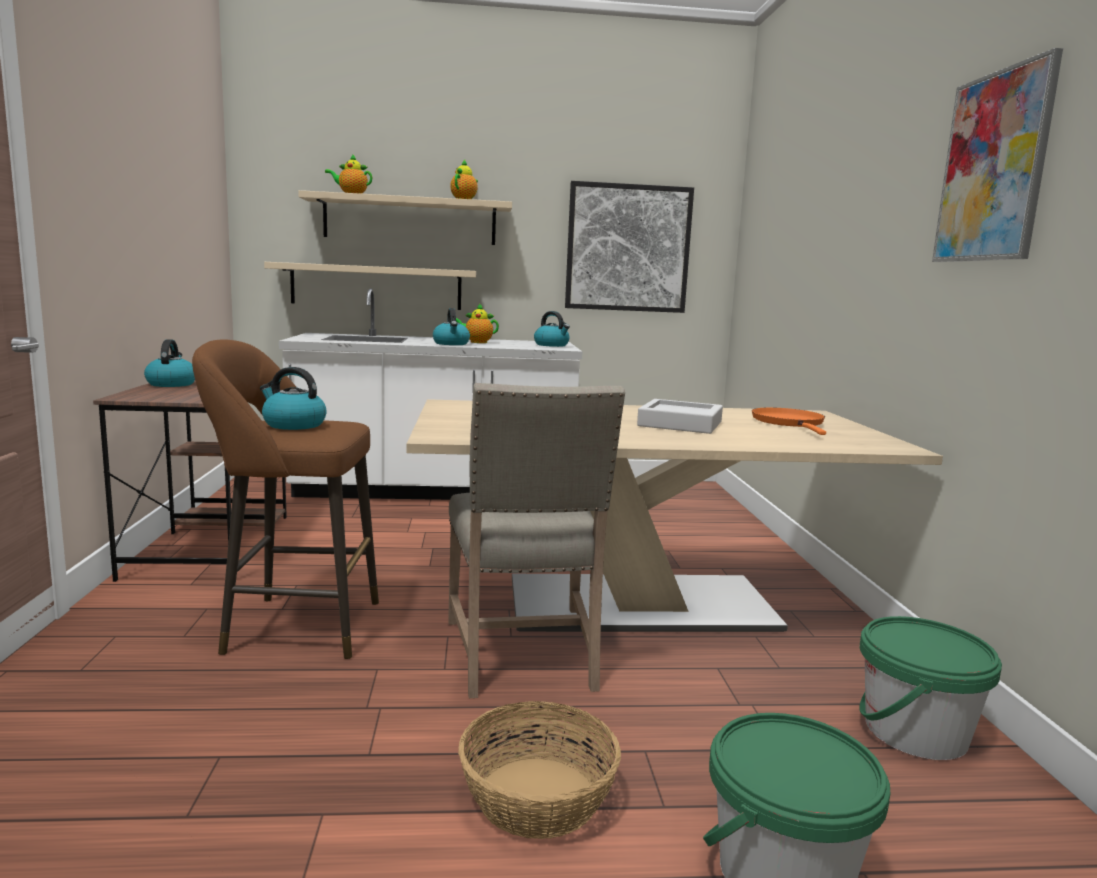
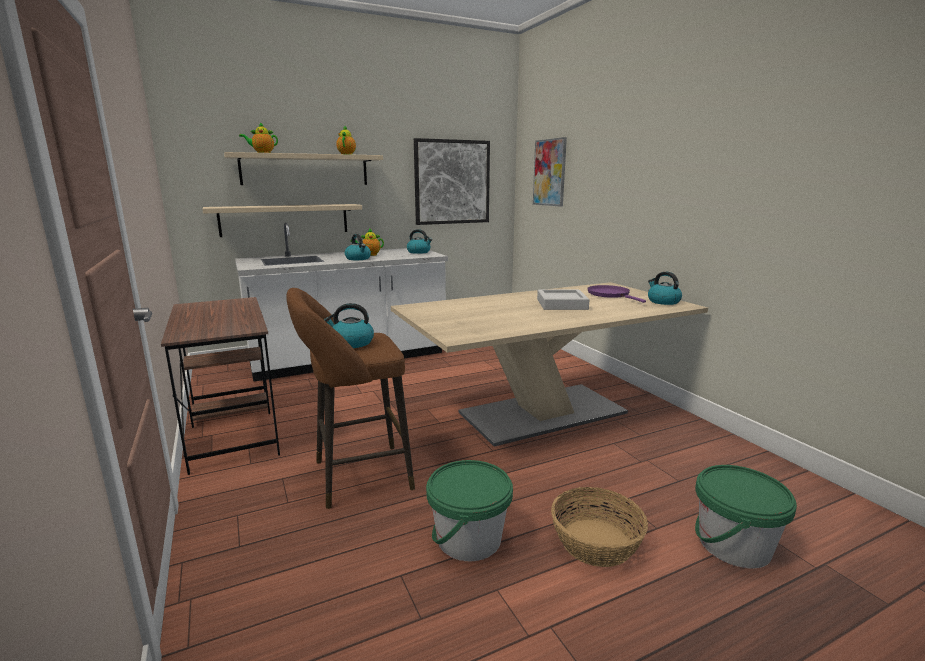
camera: 20 degrees left, 5 degrees up
(171, 384) = (190, 318): kettle -> kettle (663, 301)
(524, 656) = (511, 461): beige chair -> none
(789, 423) = (610, 295): orange frying pan -> purple frying pan
(915, 731) = (725, 455): green bucket -> green bucket (469, 538)
(993, 167) = (734, 151): picture -> picture (549, 172)

